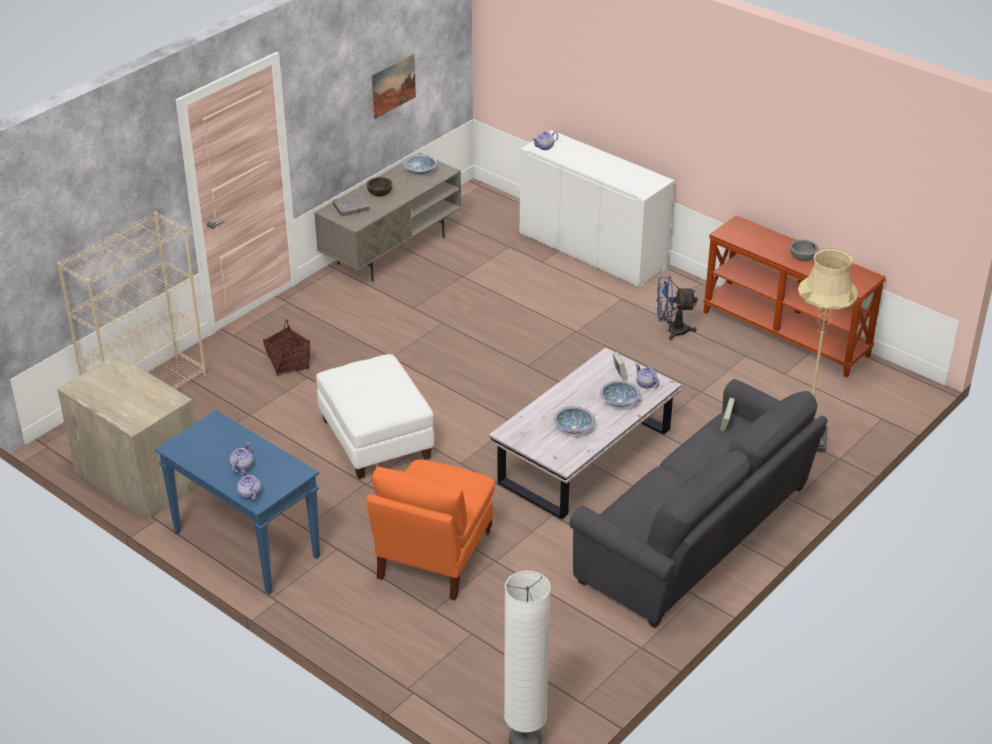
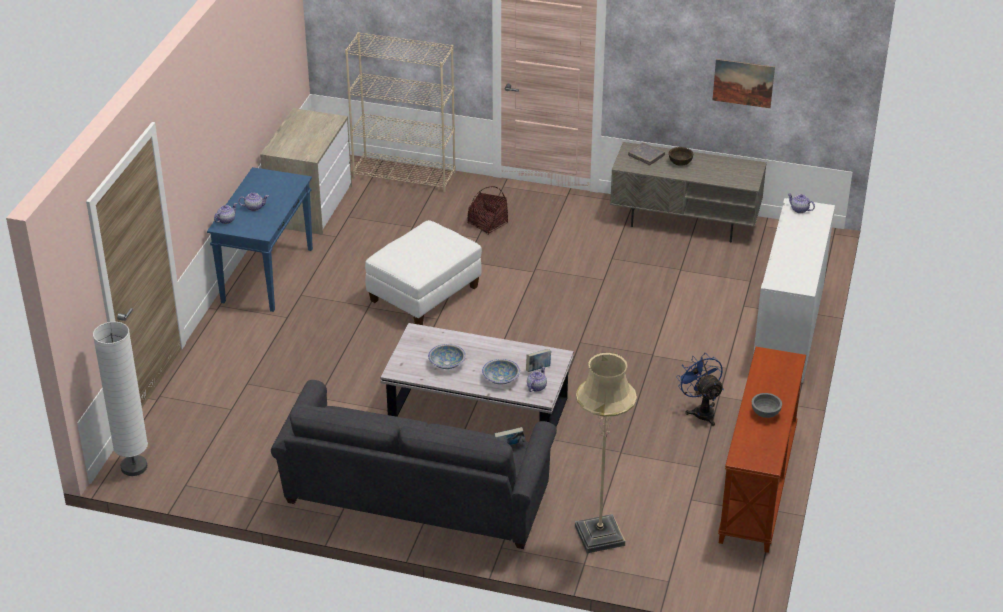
camera: 65 degrees right, 0 degrees up
(420, 170) = (736, 171): bowl -> none
(434, 558) = (304, 365): orange armchair -> none

